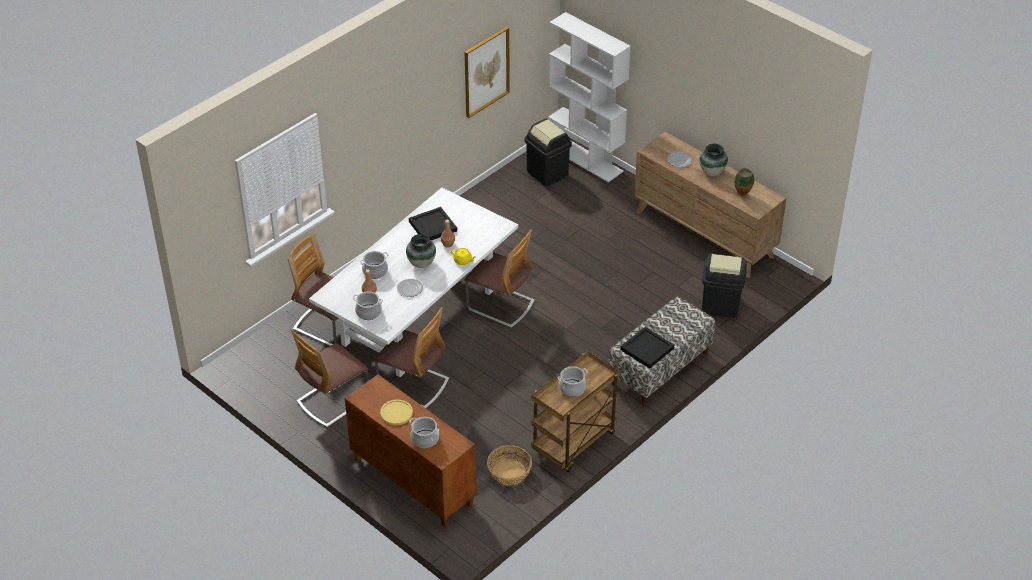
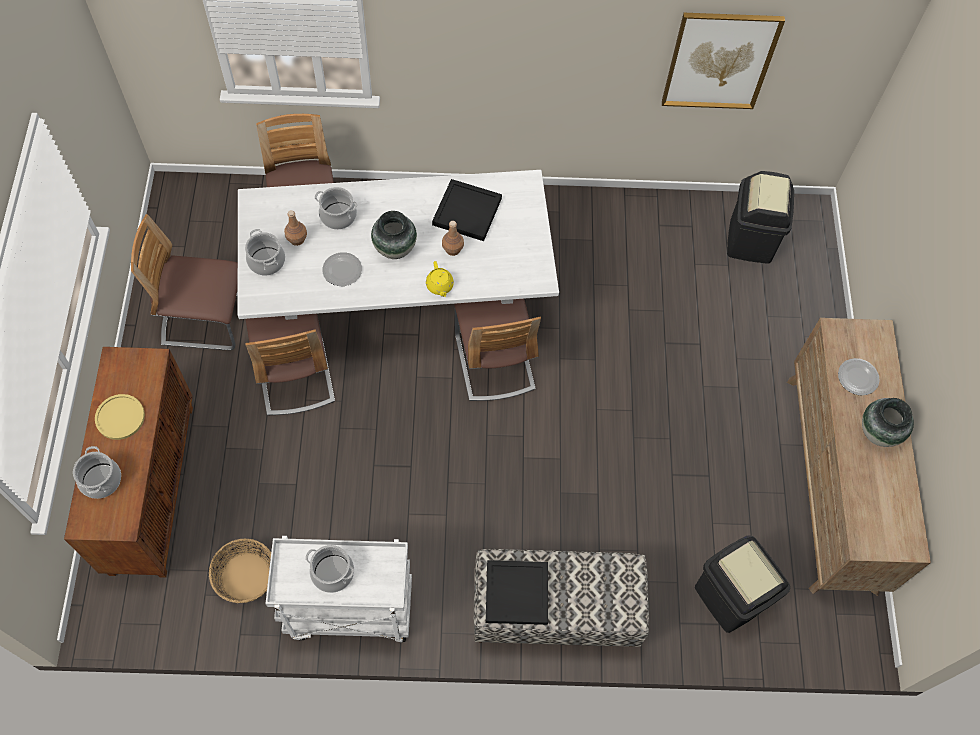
camera: 45 degrees right, 20 degrees up
(574, 444) = (348, 611): brown cart -> white cart
(585, 159) = (816, 259): white bookcase -> none
(742, 195) = (876, 503): vase -> none

